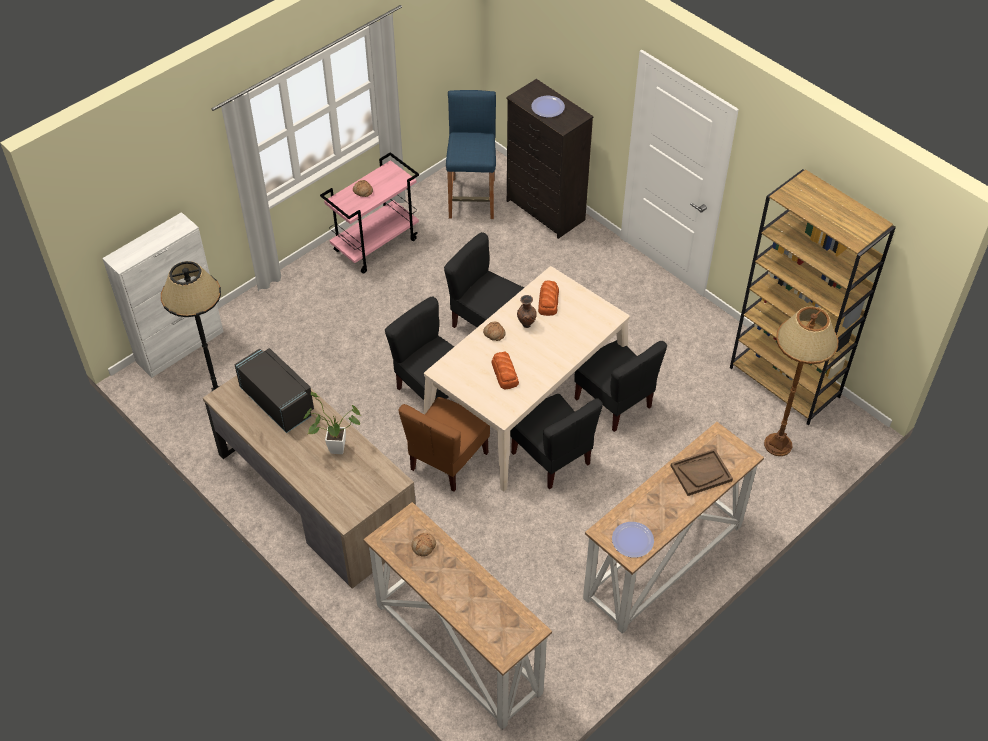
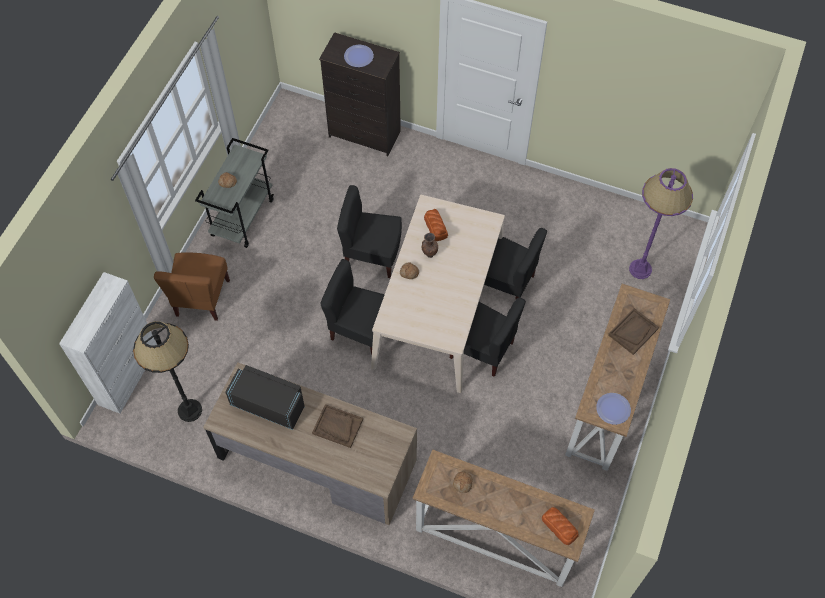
camera: 25 degrees left, 10 degrees up
(333, 448) = (337, 426): potted plant -> brown tray
(376, 244) = (242, 217): pink cart -> grey cart
(447, 461) = (404, 385): brown chair -> brown chair (201, 298)
(472, 198) = (299, 145): blue stool -> none
(505, 374) = (436, 304): bread -> bread (560, 527)
(778, 445) = (640, 269): brown floor lamp -> purple floor lamp
(785, 382) = (620, 215): brown bookcase -> none

